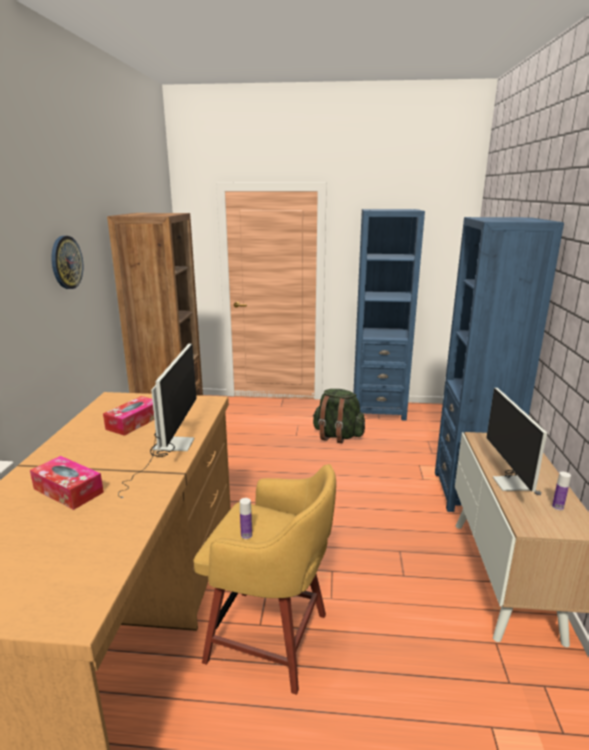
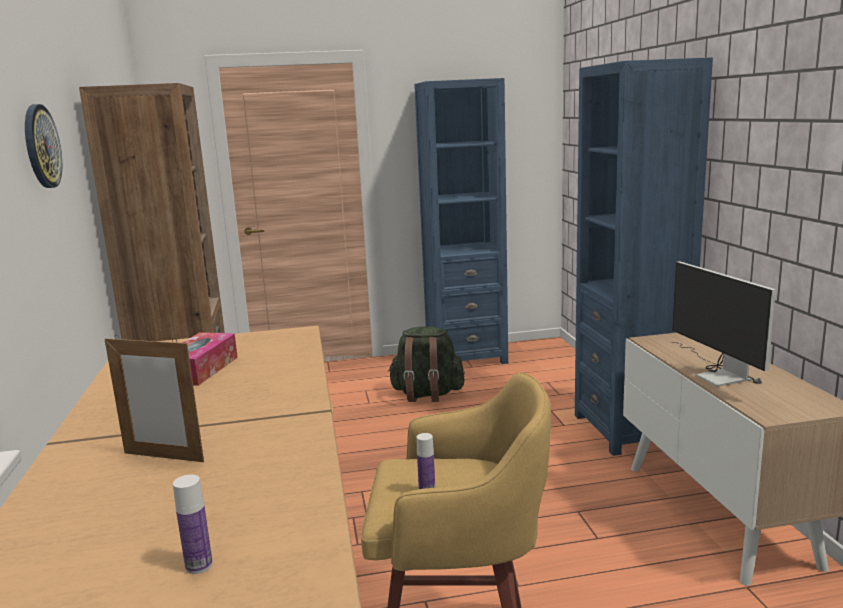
camera: 15 degrees left, 5 degrees down
(68, 490) = (163, 457): tissue box -> picture frame
(168, 450) = (282, 390): monitor -> none
(557, 507) = (788, 391): bottle -> bottle (199, 565)

